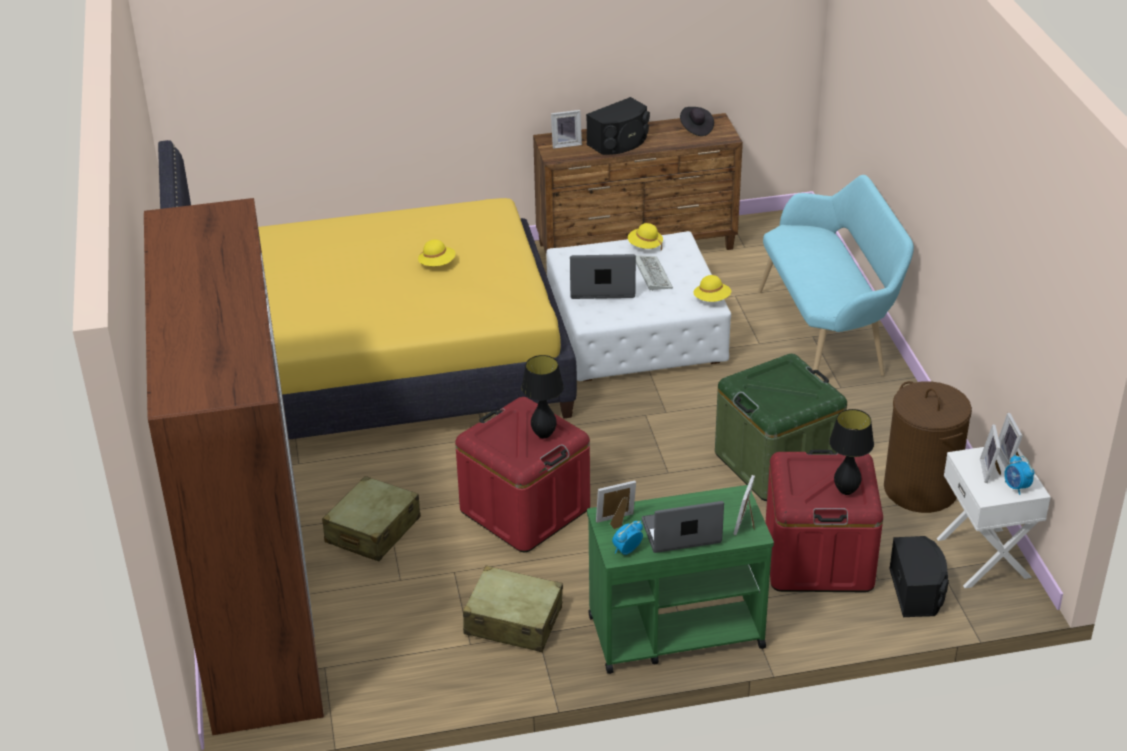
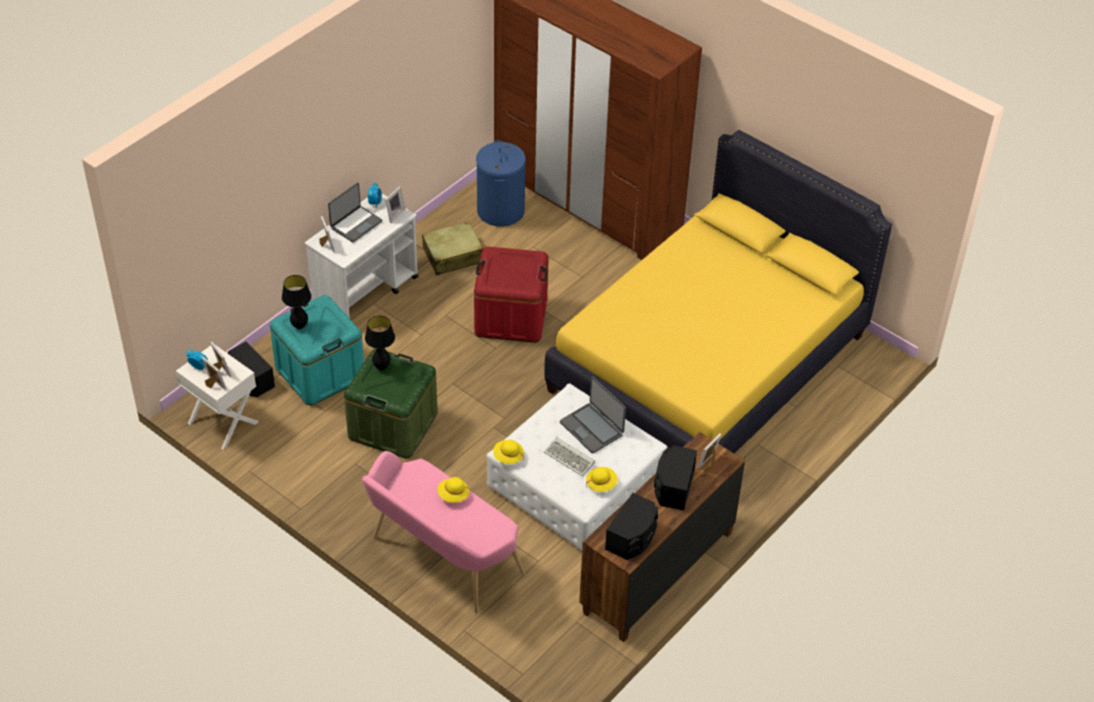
camera: 140 degrees right, 10 degrees up
(372, 531) = (578, 263): beige suitcase -> none
(382, 652) = (500, 211): none -> blue laundry basket
(437, 264) = (684, 336): yellow hat -> yellow hat (453, 495)
(543, 434) = (499, 275): black table lamp -> black table lamp (382, 366)
(602, 286) = (592, 428): laptop -> laptop turned 90 degrees clockwise
(674, 631) = (365, 291): green cart -> white cart
(696, 128) = (632, 538): black hat -> black speaker
(818, 558) = (320, 372): red storage box -> turquoise storage box
(828, 333) = (441, 559): turquoise bench -> pink bench
(920, 489) = (290, 452): brown laundry basket -> none

